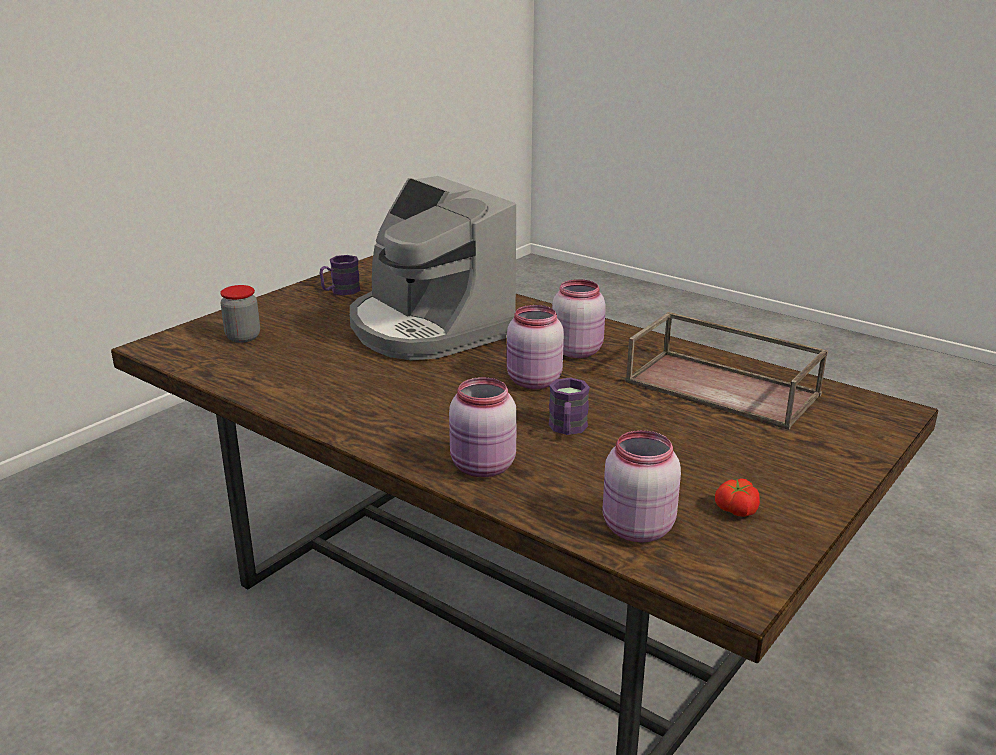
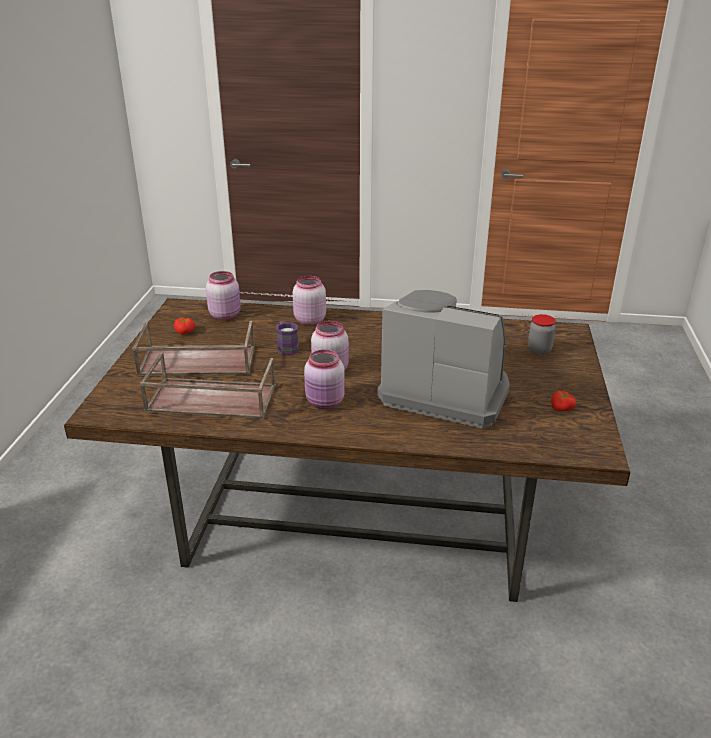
camera: 150 degrees right, 5 degrees up
(340, 291) = (562, 408): purple mug -> tomato
(729, 445) = (196, 361): none -> brown tray

